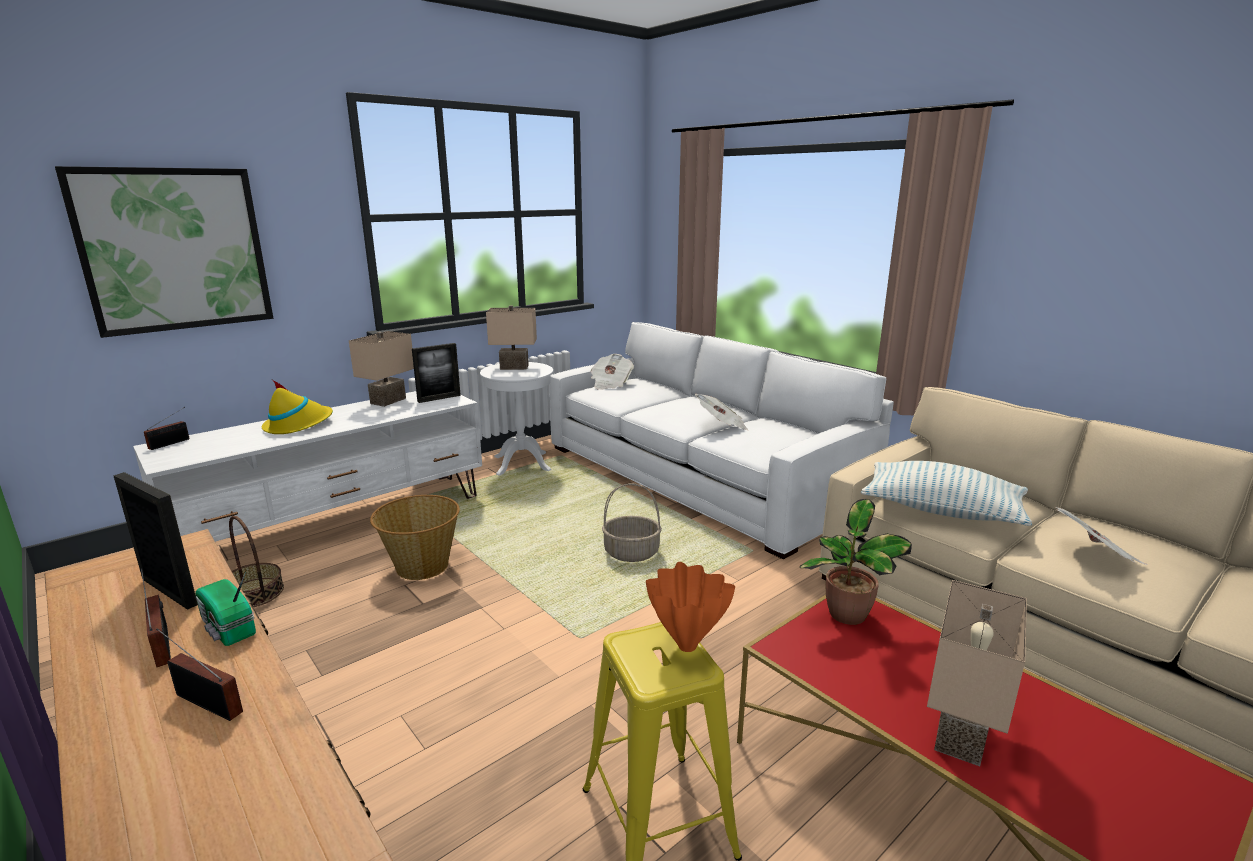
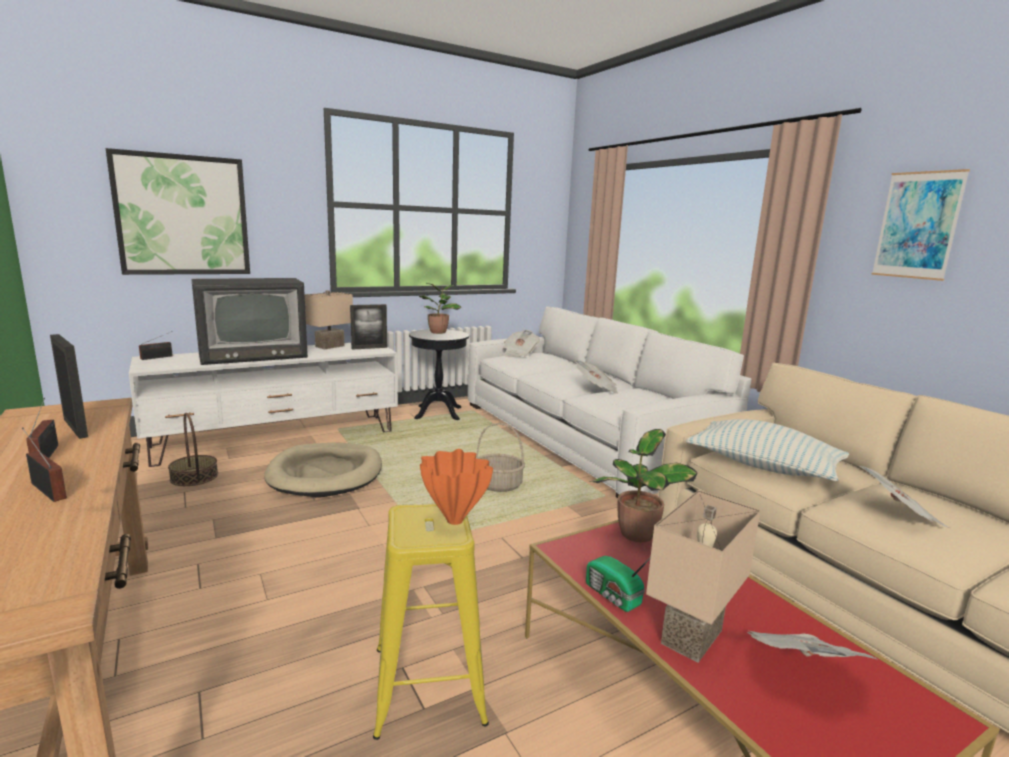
camera: 10 degrees right, 5 degrees down
(227, 628) = (96, 452): radio -> radio (613, 596)
(298, 425) = (254, 355): yellow hat -> television
(421, 566) = (326, 474): basket -> beige dog bed
(515, 367) = (439, 332): beige table lamp -> potted plant
(522, 463) = (438, 413): white side table -> black side table
(1075, 232) = (917, 225): none -> picture
(1076, 755) = (801, 670): none -> newspaper

